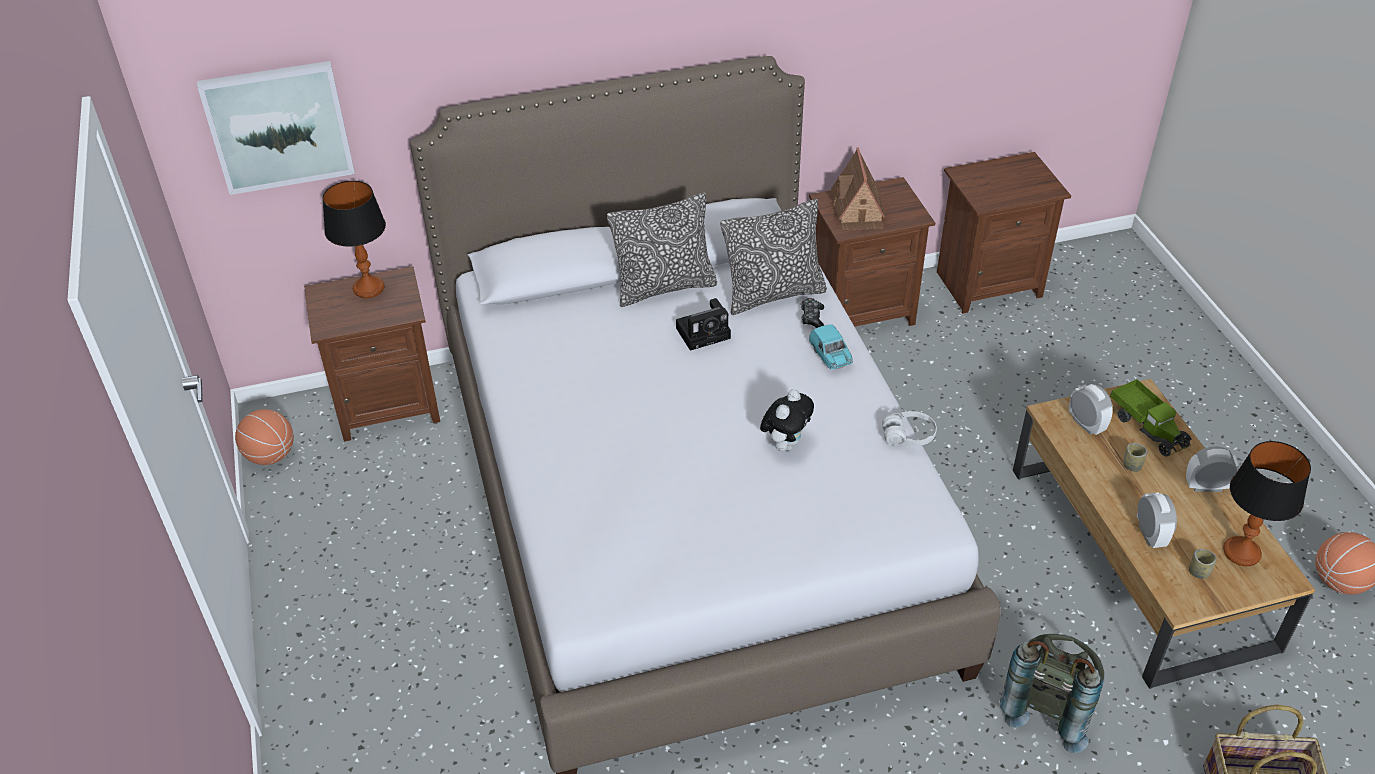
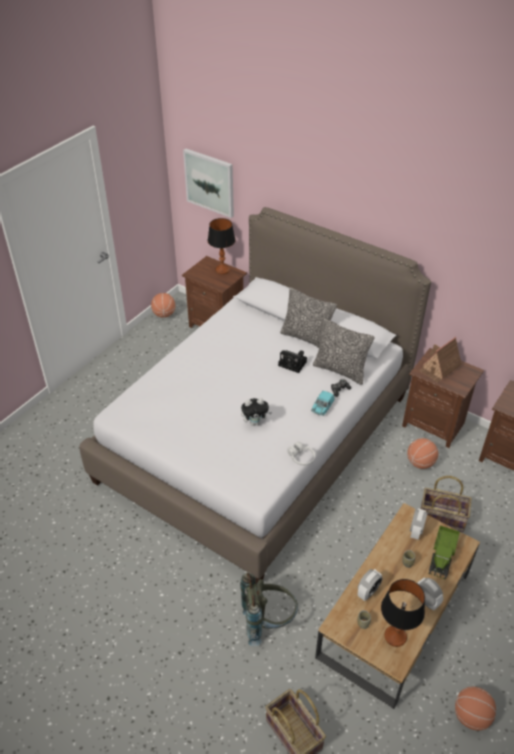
camera: 50 degrees right, 0 degrees up
(913, 367) = (420, 462): none -> basketball
(1023, 408) = (442, 517): none -> basket

